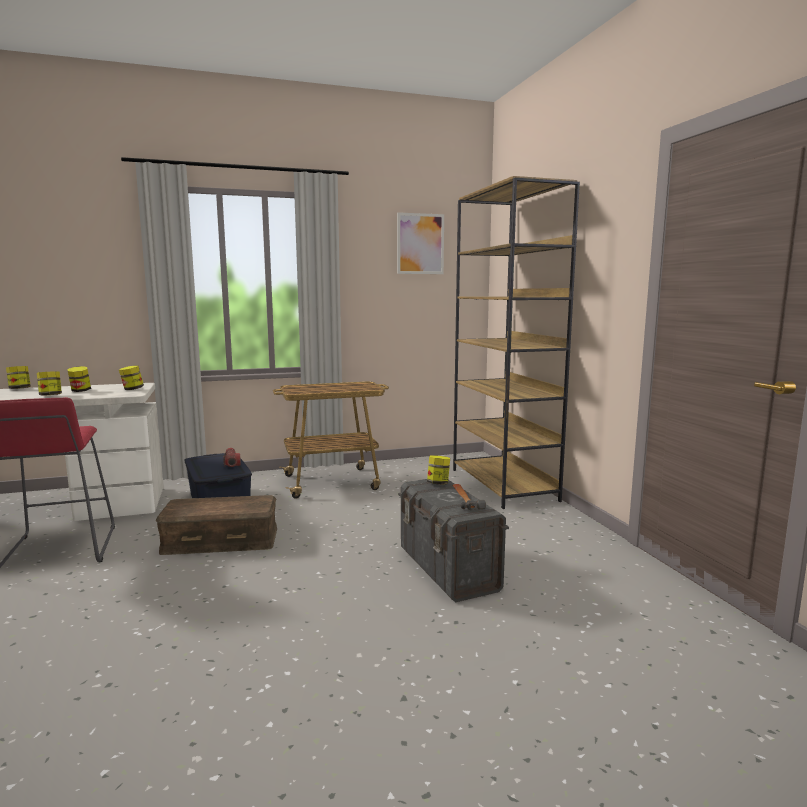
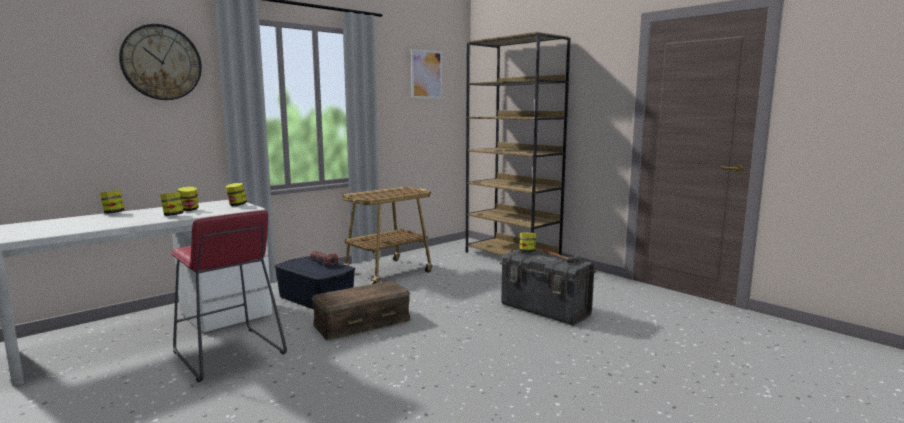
camera: 25 degrees left, 0 degrees up
(87, 238) = (161, 62): none -> wall clock

